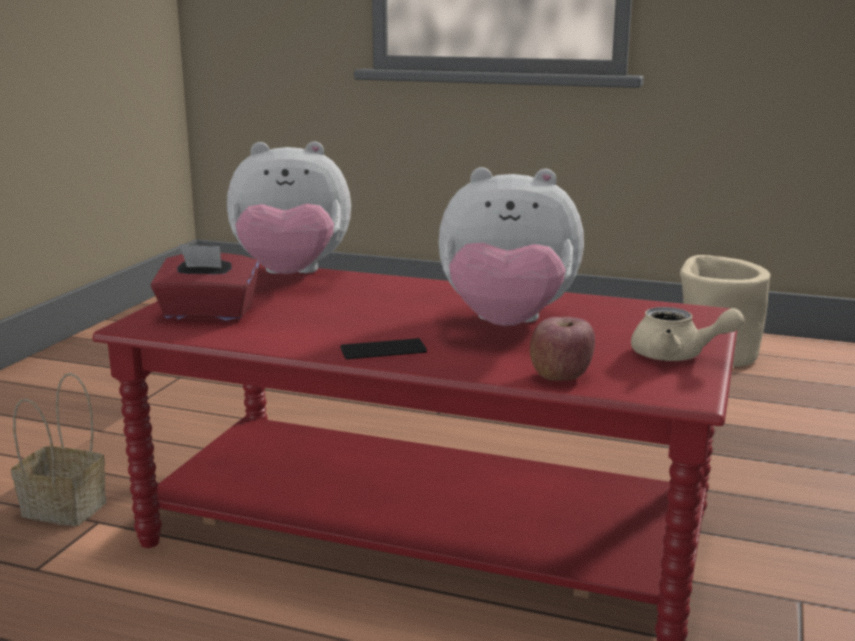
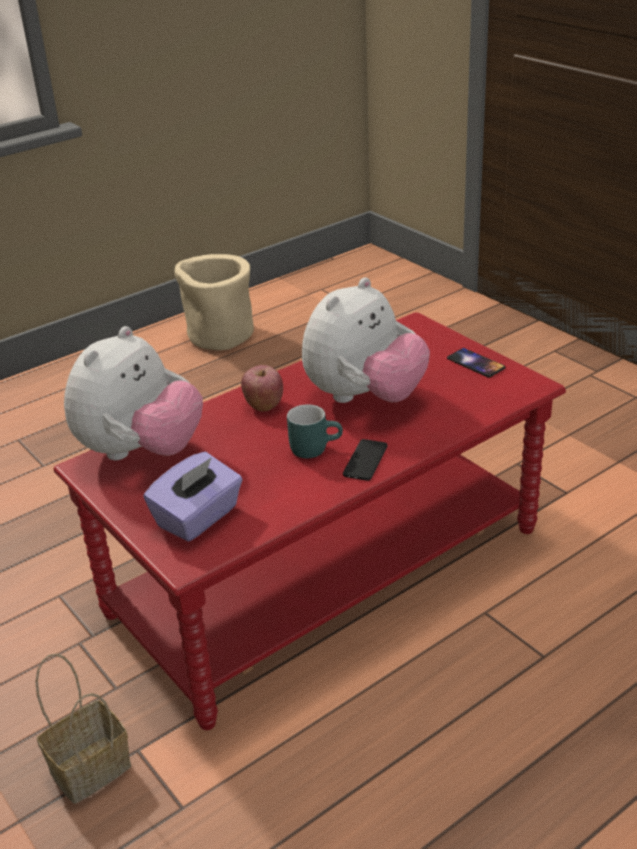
camera: 55 degrees left, 15 degrees up
(208, 314) = (198, 518): red tissue box -> purple tissue box
(379, 326) = (314, 447): none -> turquoise mug
(560, 375) = (471, 412): apple -> apple (264, 405)
(677, 356) = (475, 363): beige teapot -> phone

